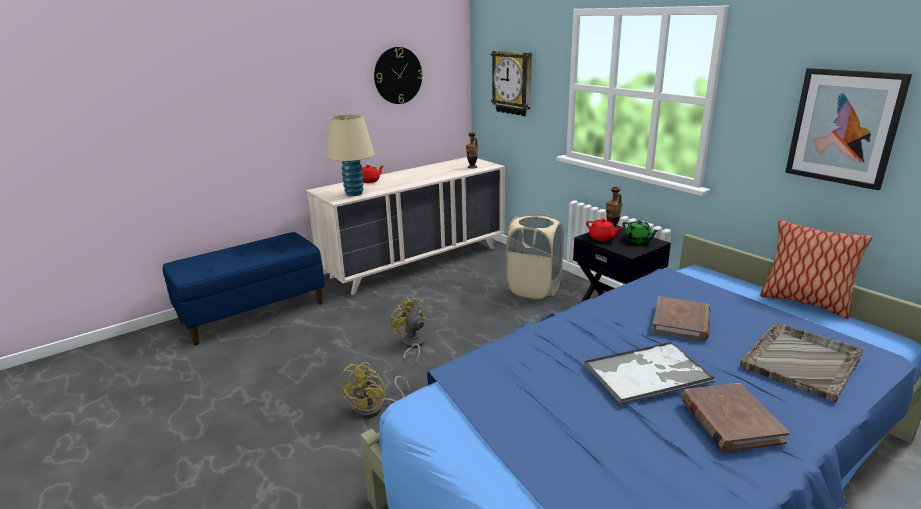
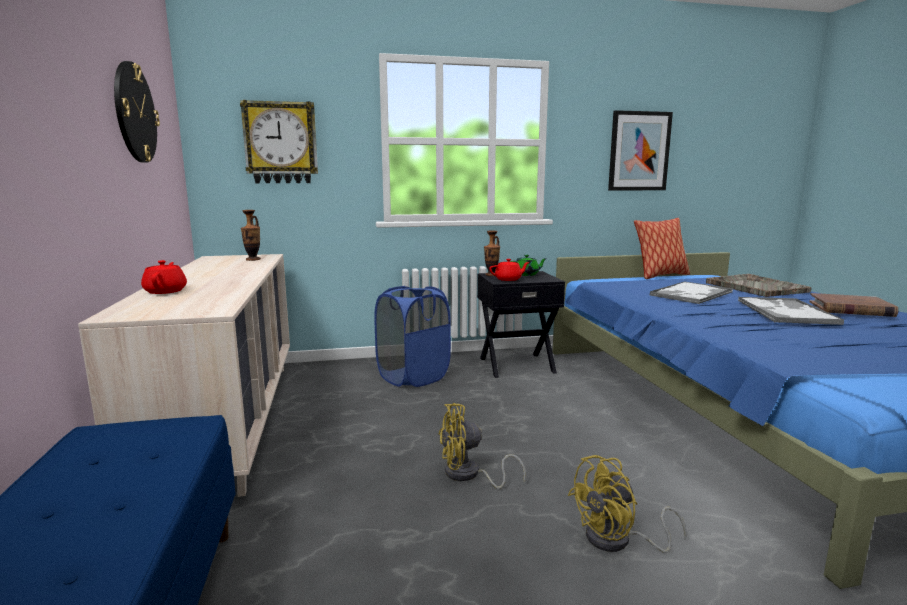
camera: 65 degrees left, 10 degrees down
(354, 193) = (208, 302): beige table lamp -> none
(375, 408) = (618, 541): yellow fan -> yellow fan turned 105 degrees clockwise
(534, 288) = (413, 377): beige laundry basket -> blue laundry basket
(681, 321) = (690, 294): brown book -> tray

